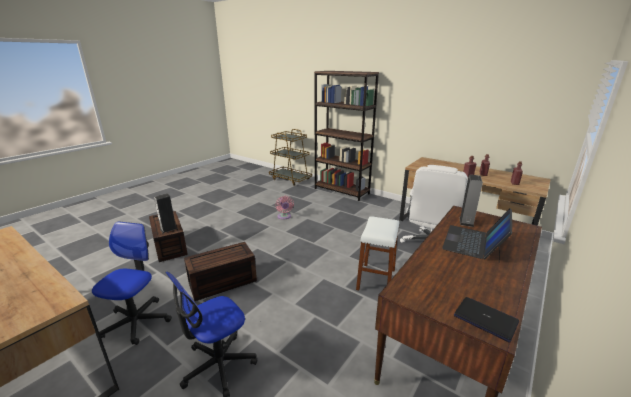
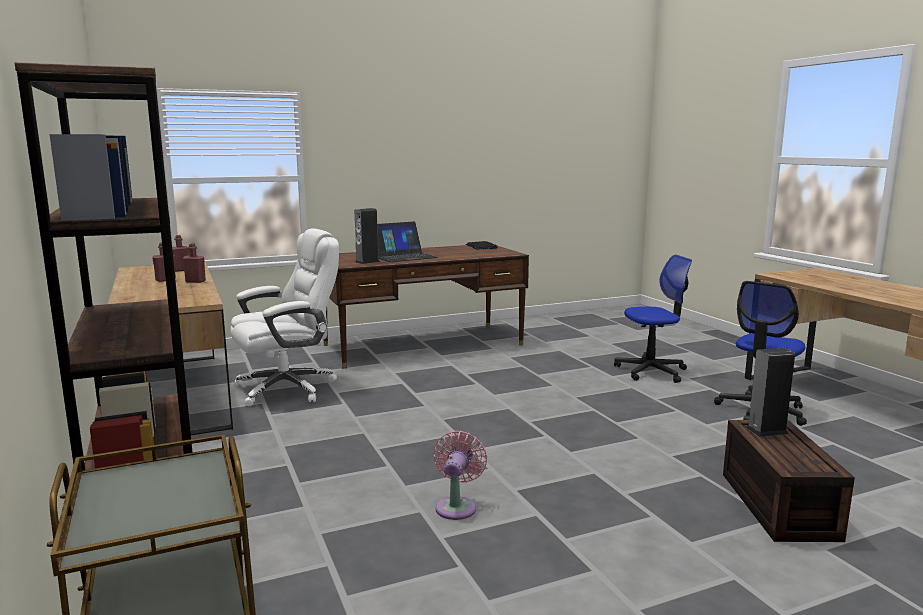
camera: 150 degrees left, 10 degrees down
(222, 283) = (646, 420): brown storage box -> none
(376, 279) = (429, 380): white stool -> none

